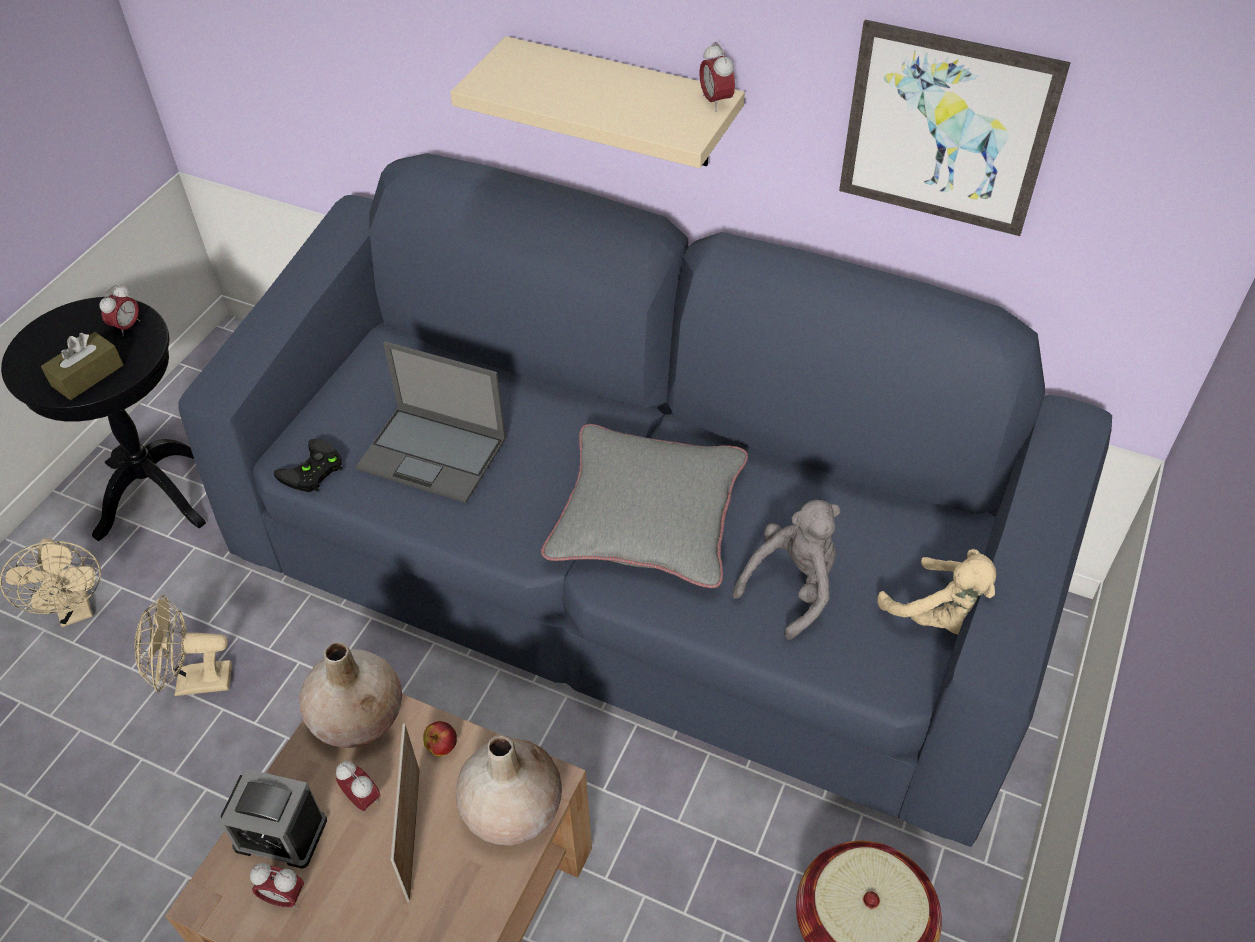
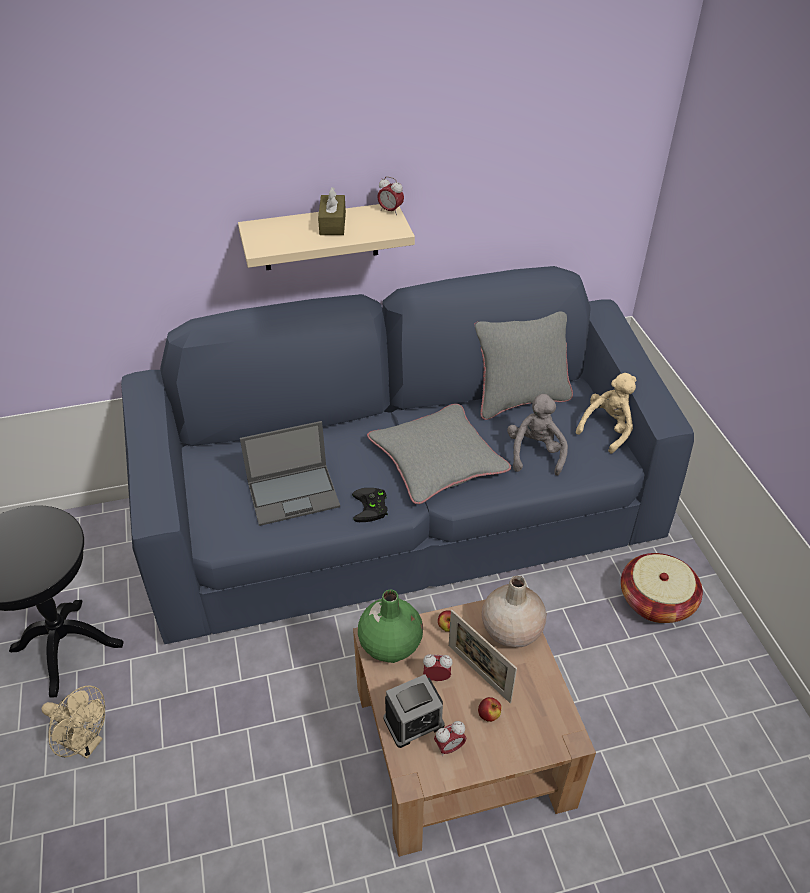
camera: 40 degrees left, 5 degrees down
(87, 375) = (40, 563): brown tissue box -> brown tissue box (332, 223)
(127, 327) = (35, 524): alarm clock -> none
(194, 682) = (213, 727): beige fan -> none
(312, 472) = (234, 541): black game controller -> black game controller (371, 508)
(358, 717) = (390, 643): beige vase -> green vase
(368, 896) = (489, 715): none -> apple
(859, 496) = (520, 399): none -> grey pillow
(943, 618) = (608, 429): beige plush toy -> beige plush toy turned 60 degrees counterclockwise
(946, 130) = (509, 183): picture -> none

